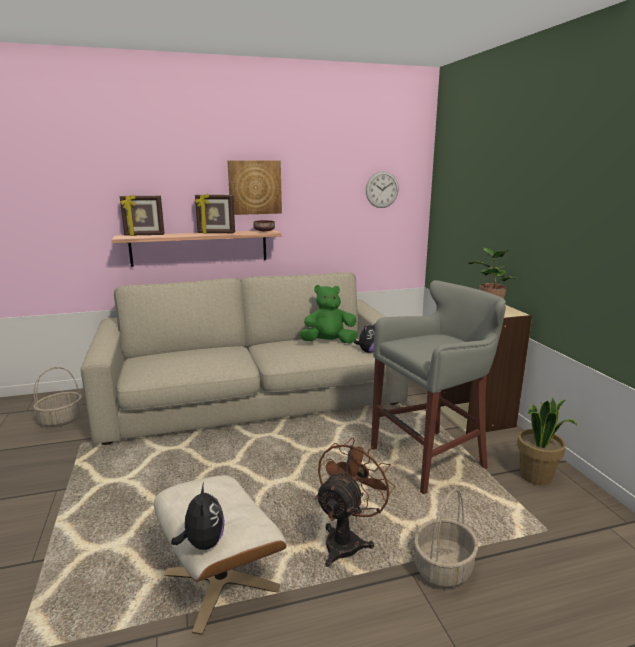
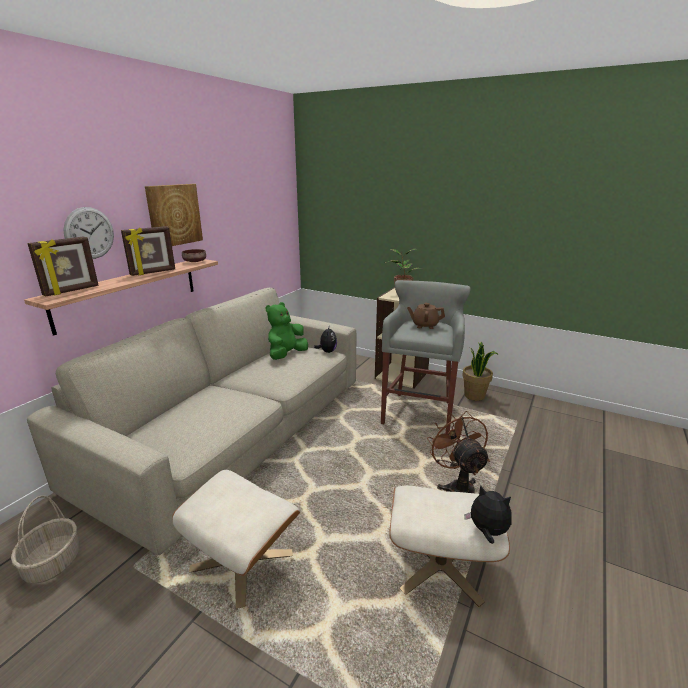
camera: 45 degrees left, 5 degrees up
(123, 478) = (242, 561): none -> beige ottoman
(382, 189) = (269, 207): wall clock -> wall clock (89, 233)
(439, 342) = (424, 325): none -> brown teapot
(443, 568) = (514, 469): basket -> none

